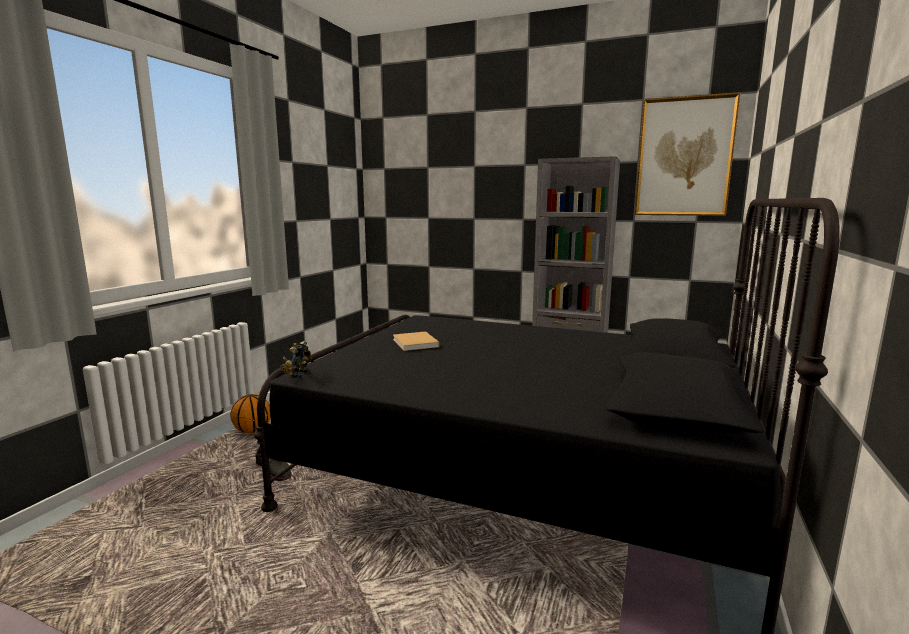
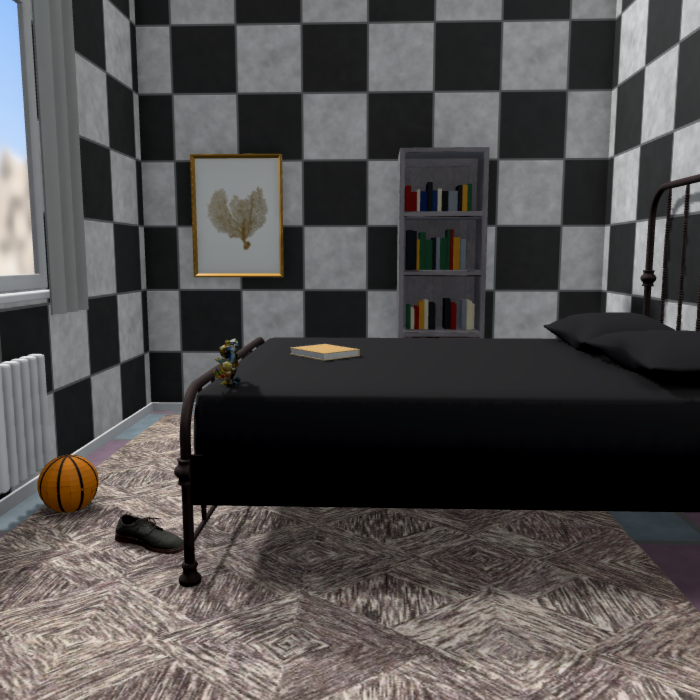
camera: 20 degrees left, 5 degrees down
(684, 157) = (546, 155): picture -> picture (238, 216)

